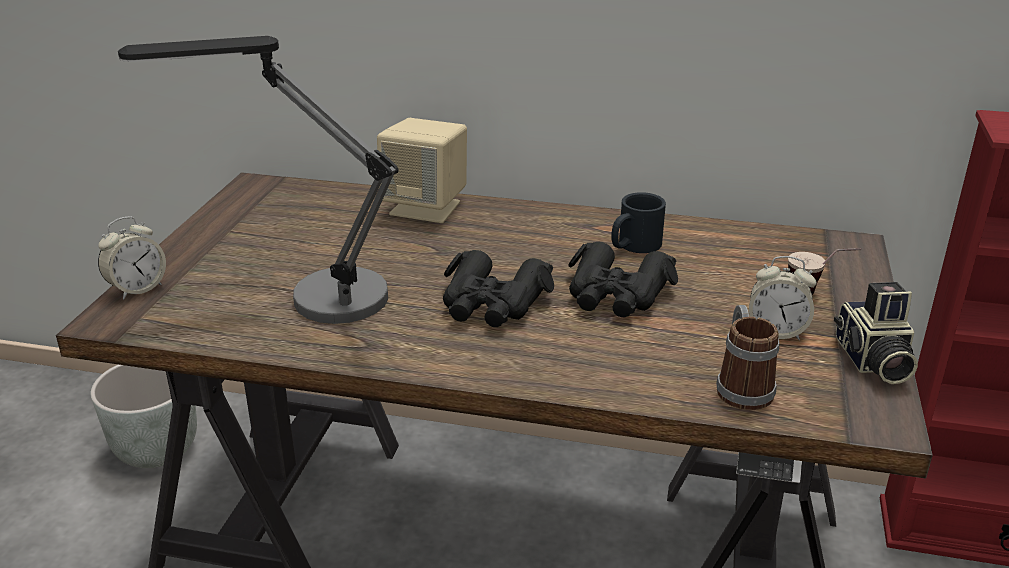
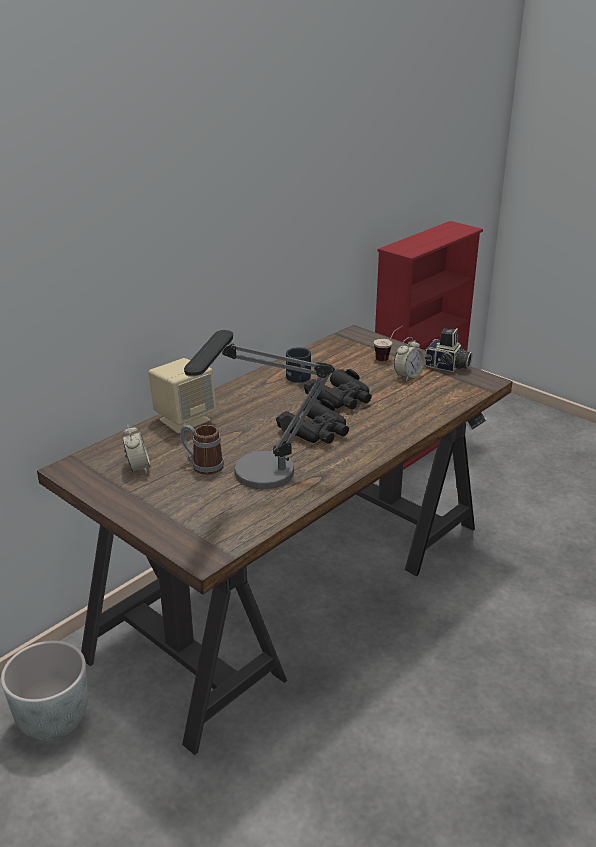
camera: 60 degrees left, 0 degrees up
(137, 289) = (173, 540): alarm clock -> alarm clock (138, 468)
(741, 386) = (441, 398): mug -> mug (202, 465)

